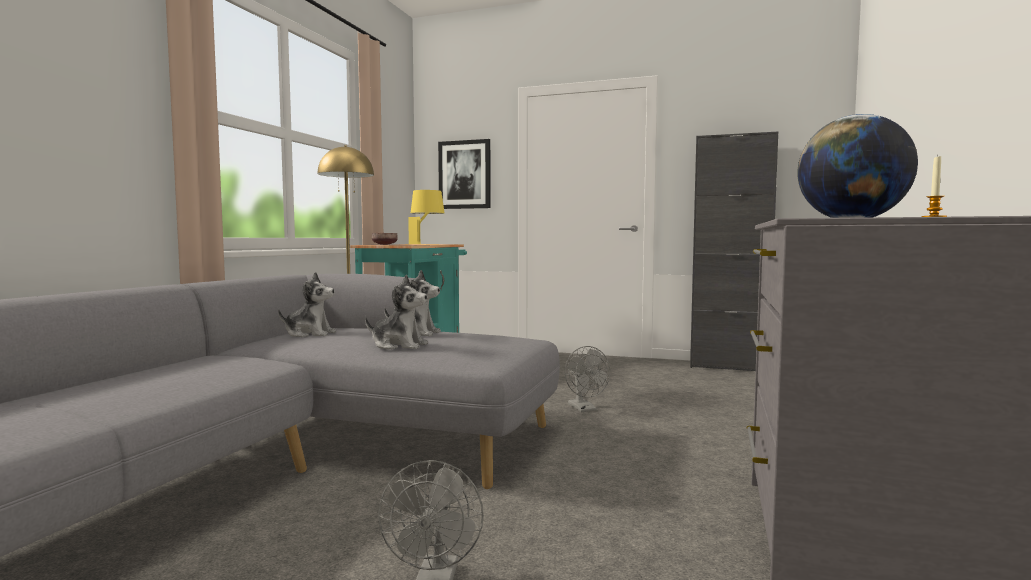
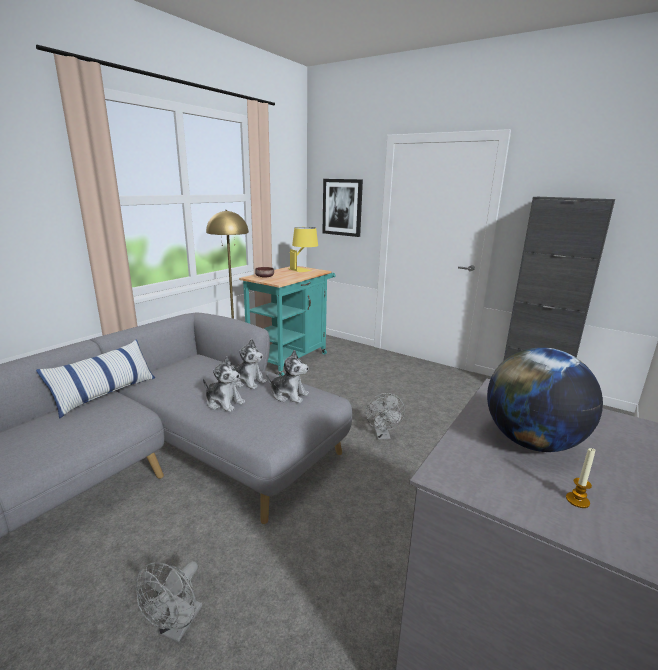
camera: 15 degrees right, 15 degrees up
(207, 356) = (105, 394): none -> pillow
(309, 334) = (184, 369): plush toy -> plush toy (289, 395)

